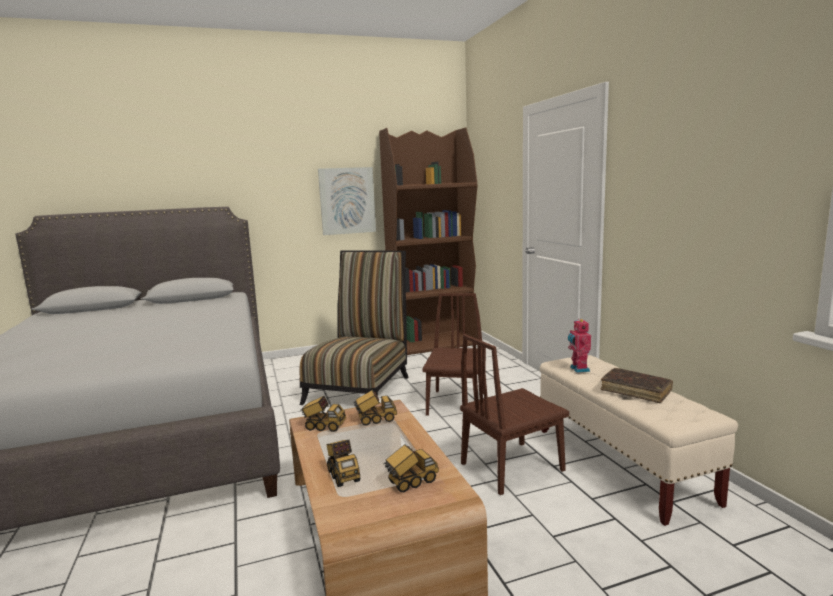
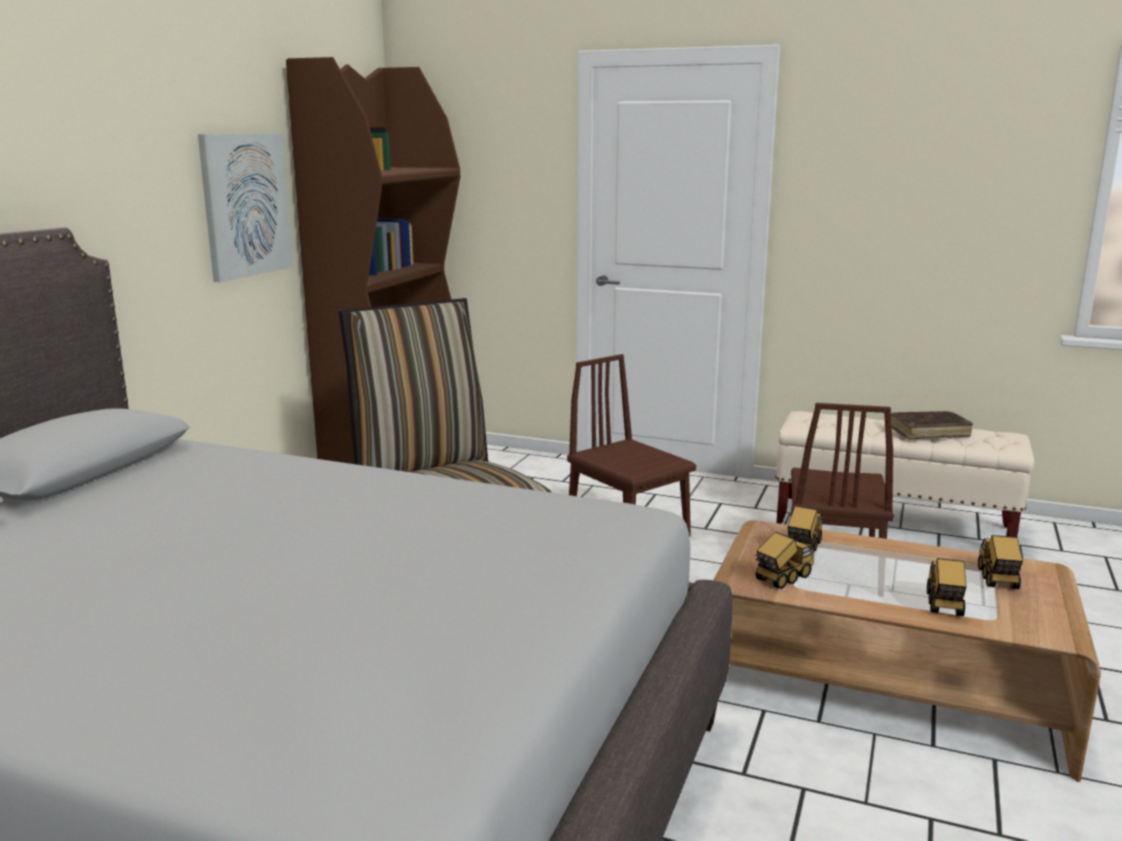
camera: 50 degrees left, 5 degrees up
(343, 475) = (944, 605): toy truck -> toy truck turned 90 degrees counterclockwise
(578, 369) = (835, 427): toy robot -> none

